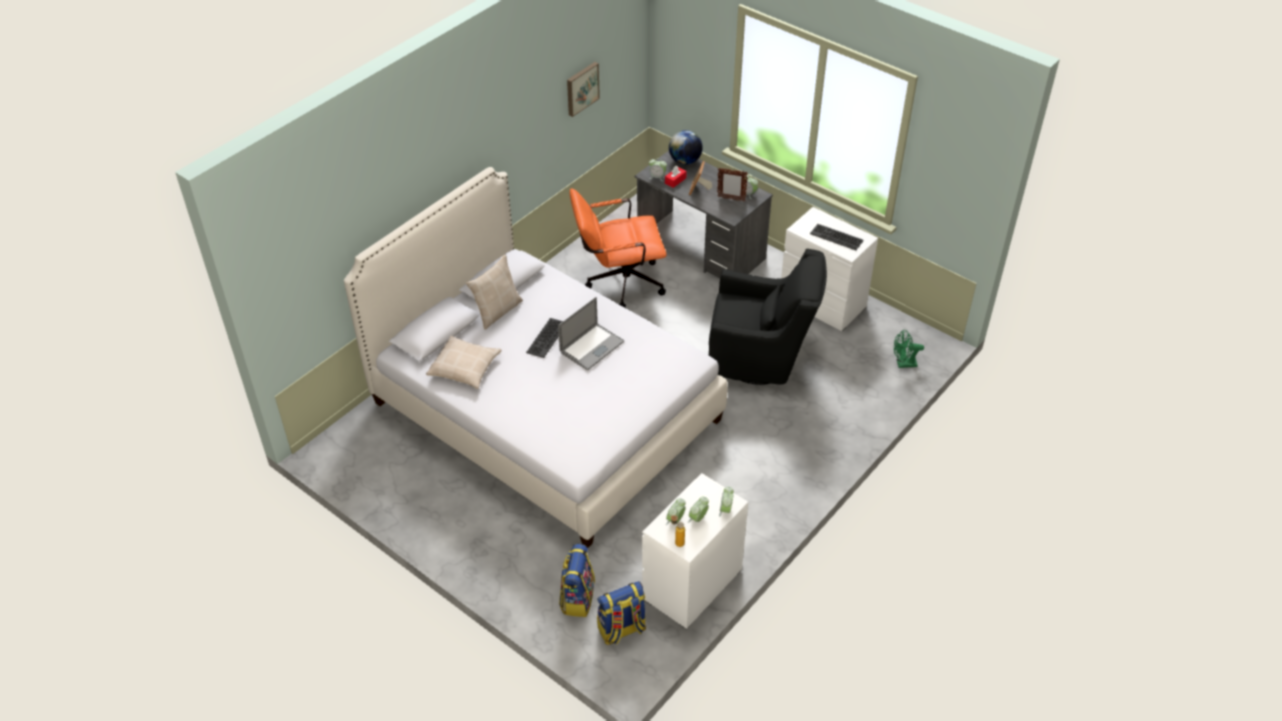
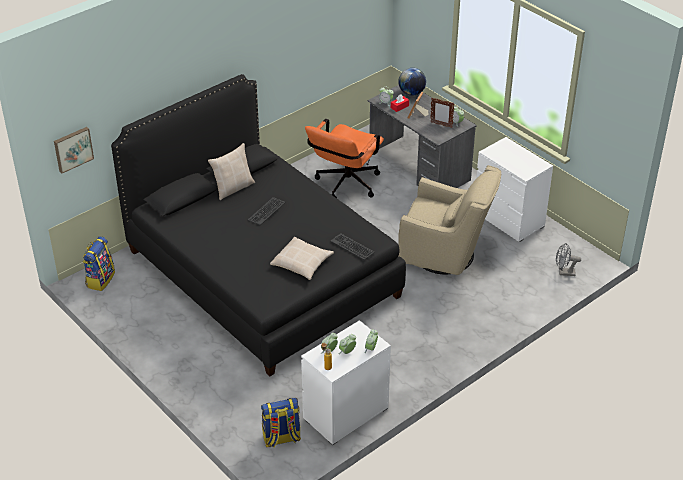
camera: 10 degrees right, 5 degrees down
(465, 368) = (197, 226): beige pillow -> beige pillow (302, 263)
(545, 411) = (262, 273): white bed -> black bed
(577, 598) = (252, 411): backpack -> backpack (100, 279)
(581, 88) = (328, 23): picture -> picture (73, 149)
(592, 347) = (300, 222): laptop -> none
(618, 283) = (344, 186): orange office chair -> orange office chair turned 60 degrees counterclockwise
(761, 359) = (446, 255): black armchair -> beige armchair
(836, 237) = (518, 161): keyboard -> keyboard (352, 247)
(903, 364) = (564, 272): green fan -> grey fan

